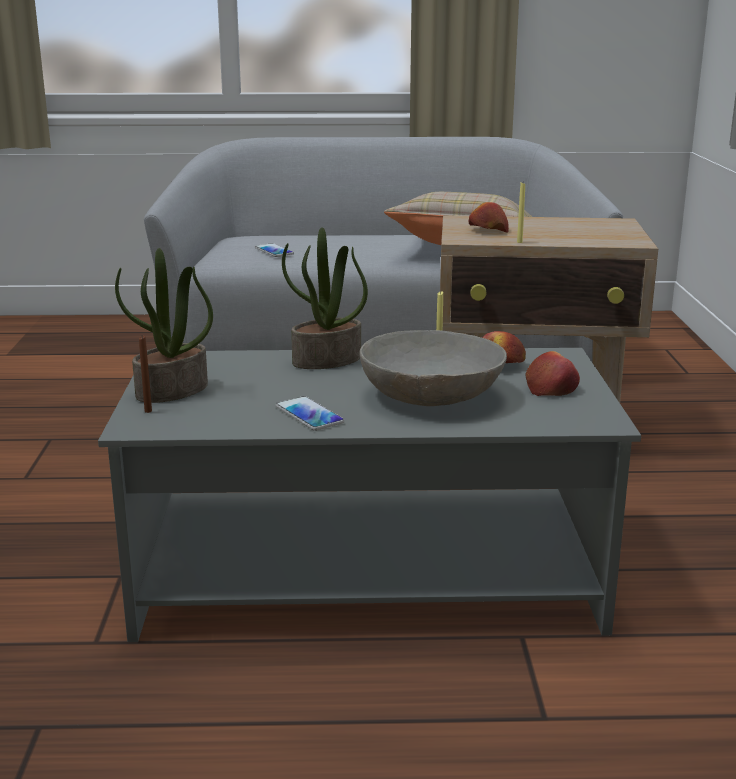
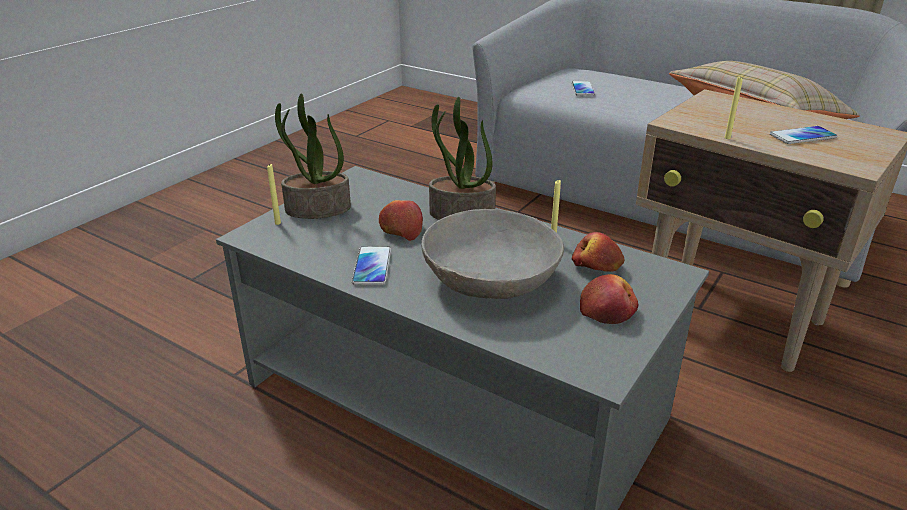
camera: 35 degrees right, 10 degrees up
(148, 411) = (278, 223): brown candle -> yellow candle
(487, 230) = (717, 116): apple -> apple (401, 230)
(569, 232) = (802, 136): none -> phone

